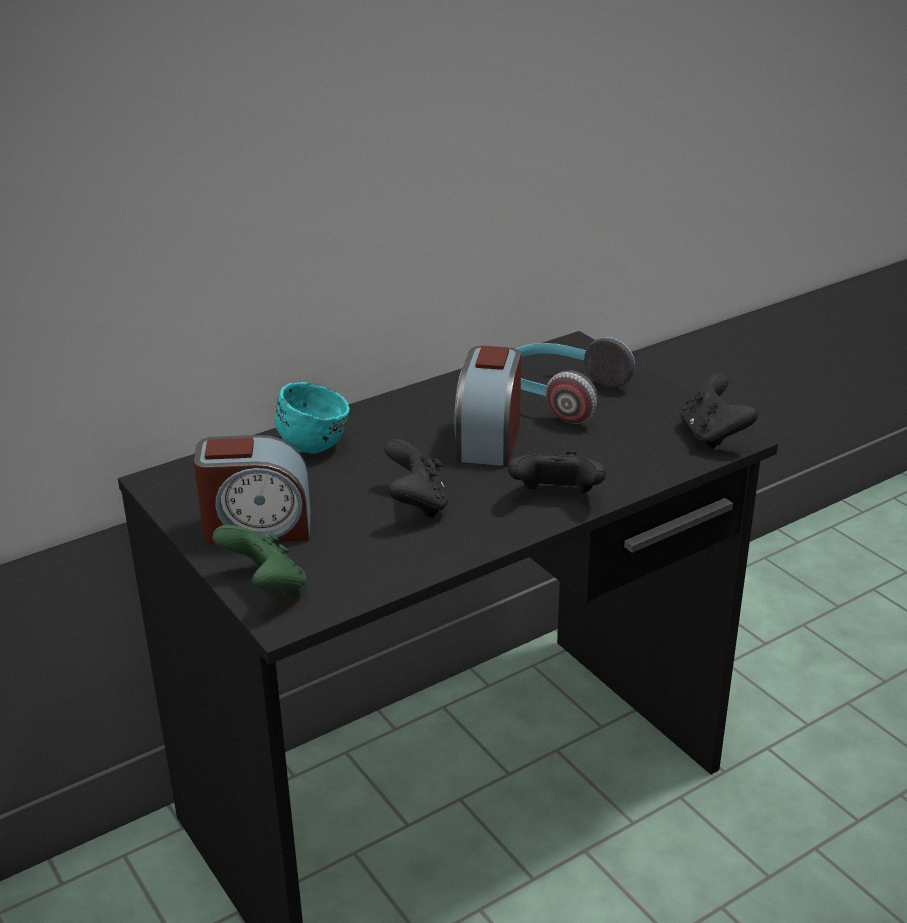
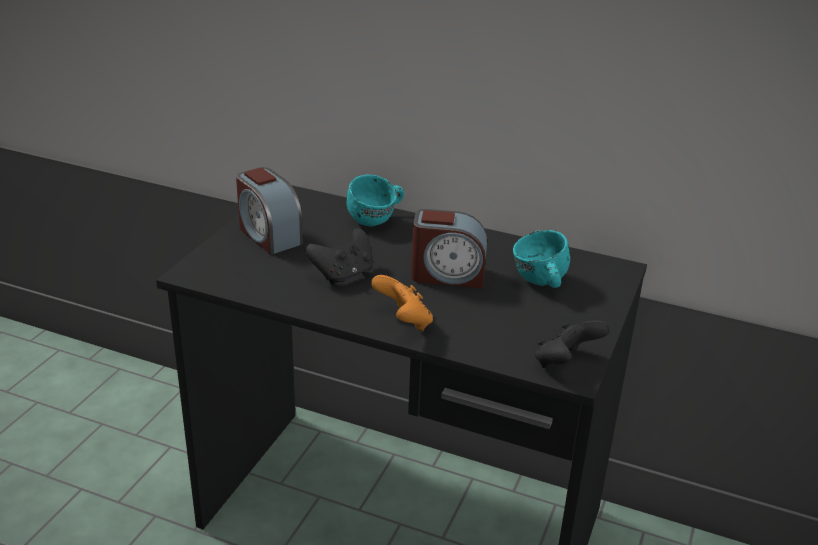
camera: 55 degrees right, 0 degrees up
(266, 587) = (213, 258): green game controller -> none
(488, 439) = (447, 275): alarm clock -> alarm clock turned 150 degrees counterclockwise
(556, 498) = (403, 322): black game controller -> orange game controller
(560, 395) = (539, 284): headphones -> turquoise mug

